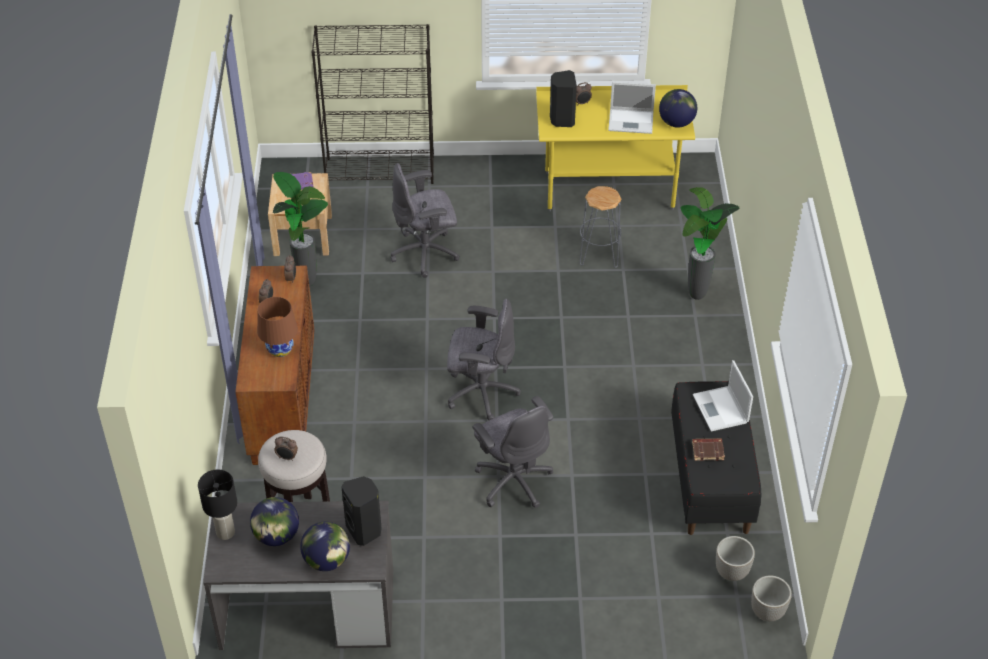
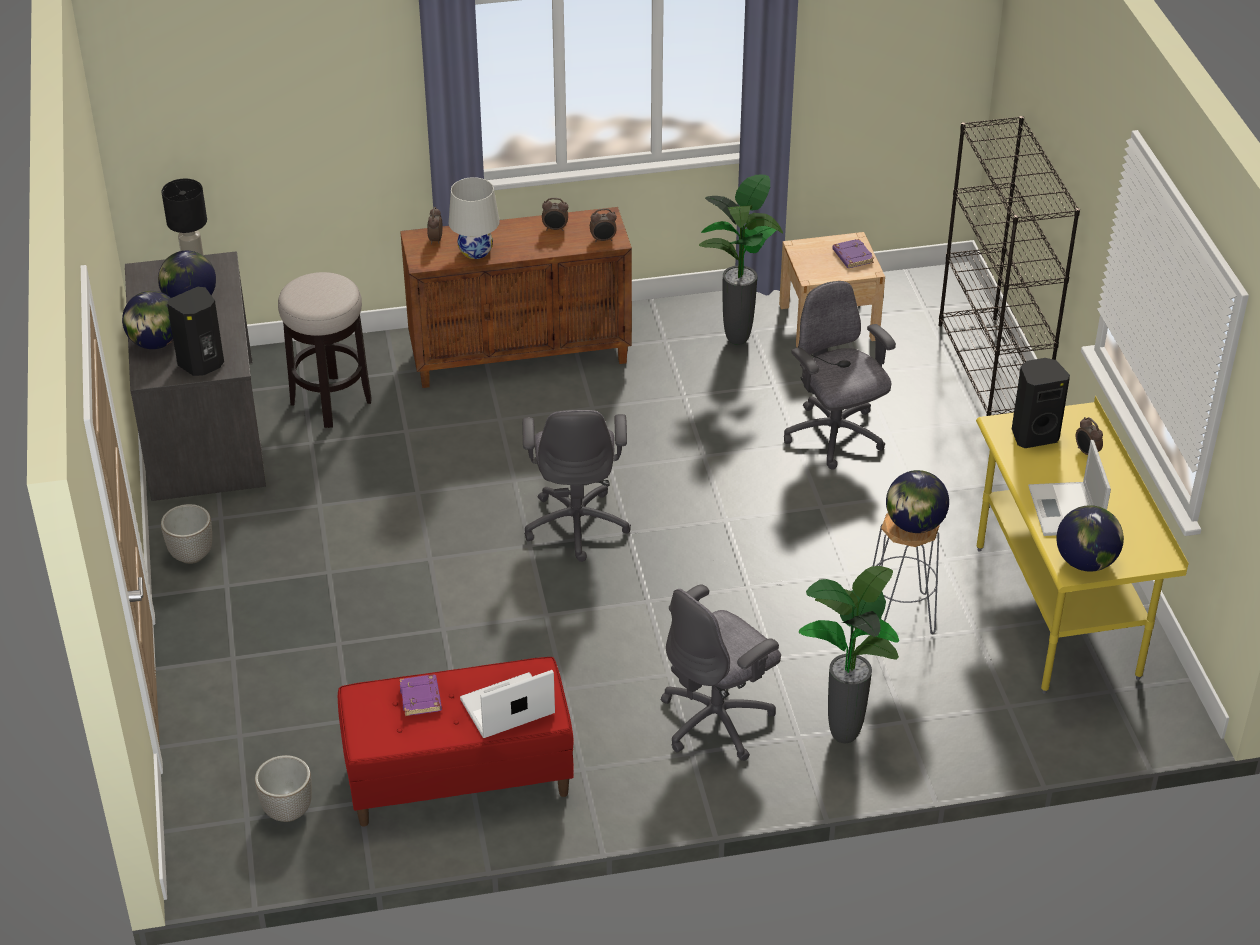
camera: 80 degrees right, 5 degrees down
(280, 349) = (476, 251): brown table lamp -> white table lamp
(287, 457) = (308, 290): alarm clock -> alarm clock (435, 240)
(513, 480) = (424, 573): grey office chair -> grey office chair (718, 720)
(604, 194) = (914, 525): none -> globe
(708, 451) = (421, 698): brown book -> purple book
(711, 479) = (458, 778): black bench -> red bench
(767, 612) = (220, 854): planter -> planter (192, 555)

